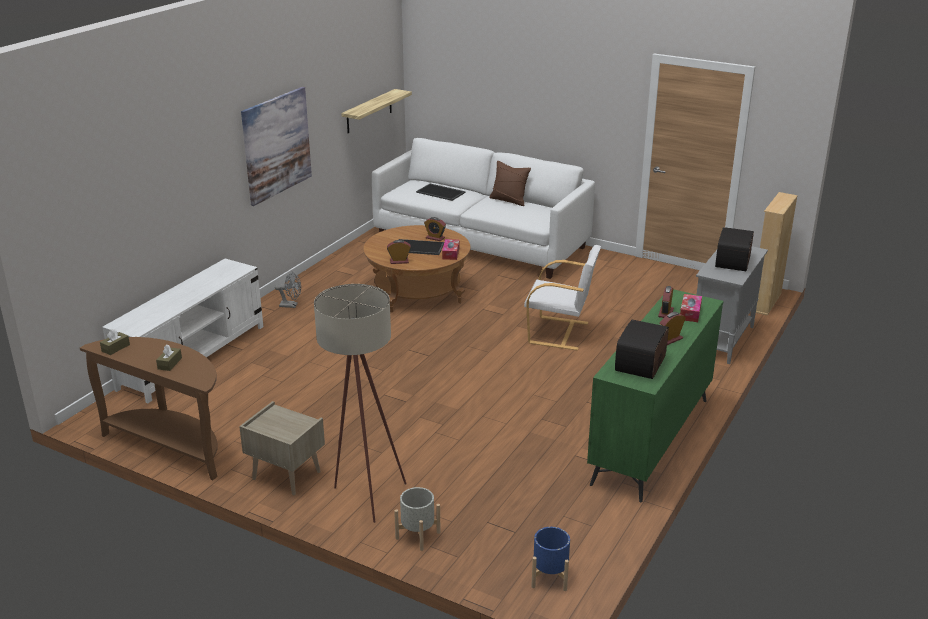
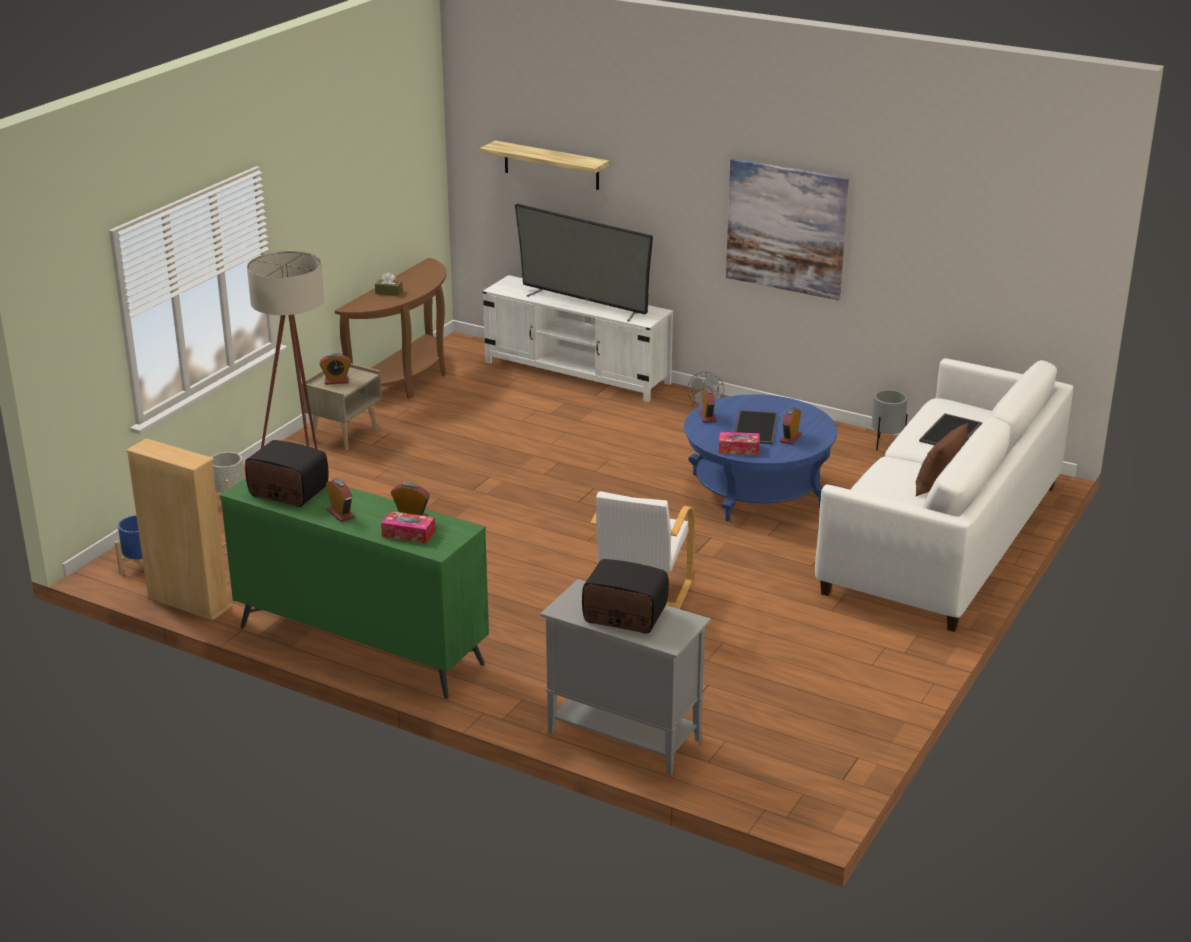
camera: 90 degrees right, 0 degrees up
(115, 348) = (423, 270): brown tissue box -> none
(194, 291) = (584, 303): none -> television
(285, 426) = (336, 381): none -> alarm clock
(357, 249) = (886, 445): none -> grey planter
(369, 111) = (994, 280): shelf -> shelf (551, 165)
(418, 292) = (757, 491): brown coffee table -> blue coffee table
(765, 302) = (767, 805): beige bookcase -> beige bookcase (188, 602)

